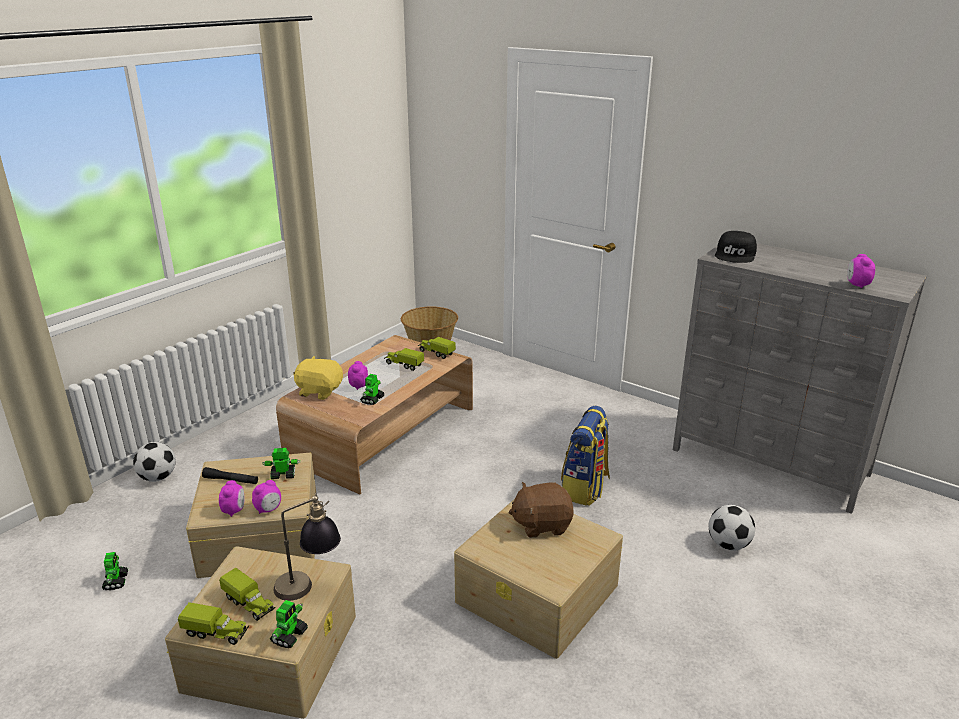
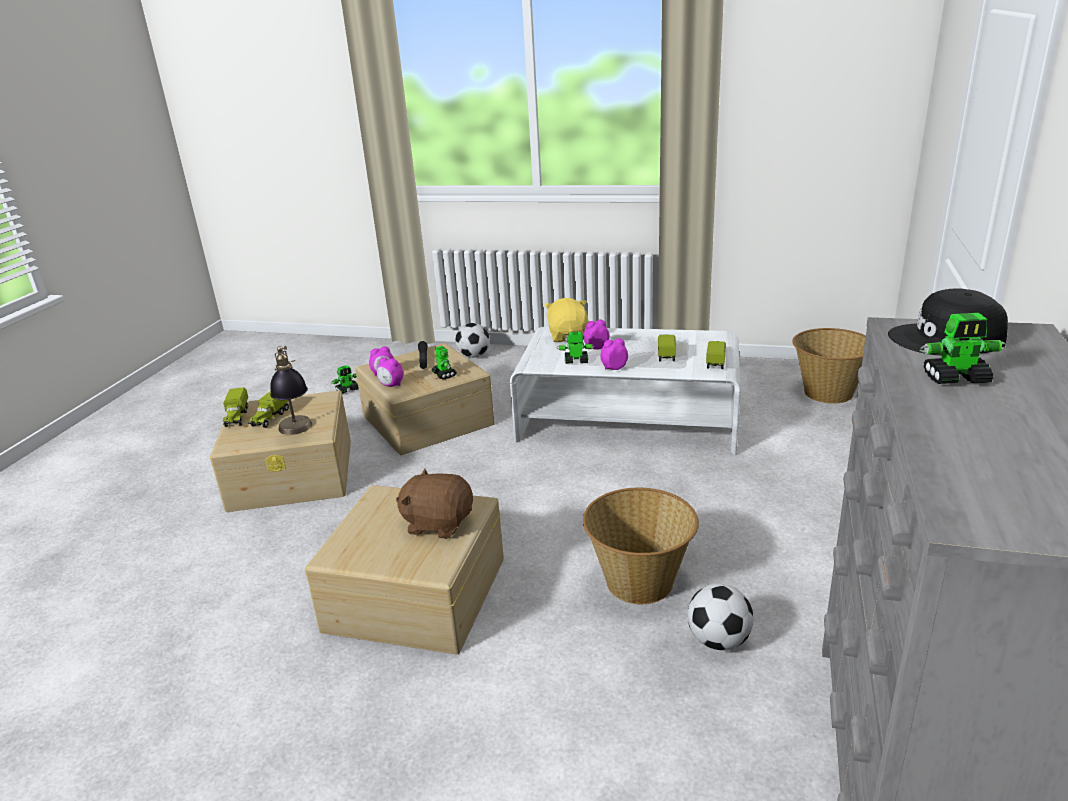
camera: 70 degrees right, 0 degrees up
(289, 636) = (237, 444): toy robot -> toy robot (956, 378)
(383, 433) = (628, 420): brown coffee table -> white coffee table
(541, 524) = (438, 523): brown plush toy -> brown plush toy turned 45 degrees counterclockwise
(585, 488) = (639, 583): backpack -> basket
(728, 545) = (606, 759): football -> football (718, 640)
(857, 285) = (960, 467): alarm clock -> alarm clock (614, 368)

